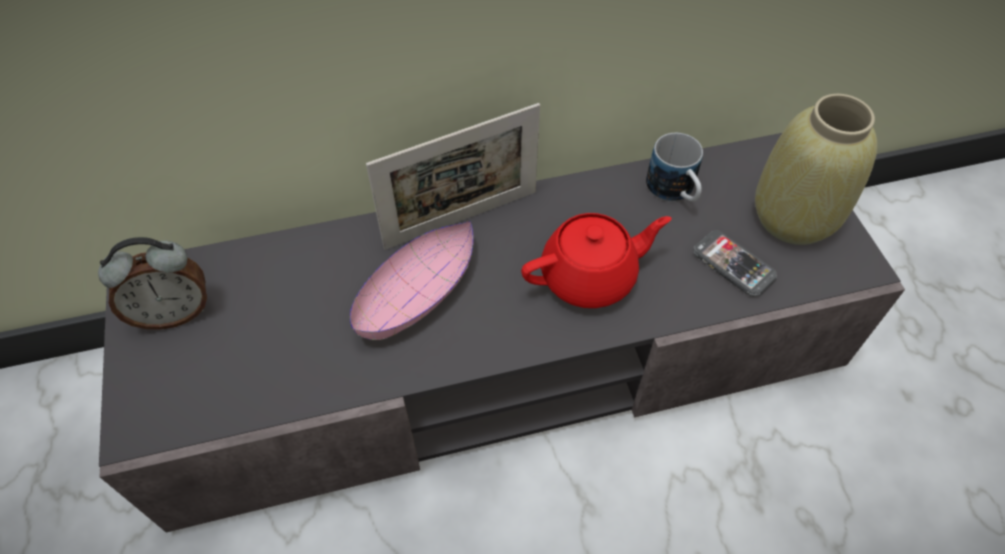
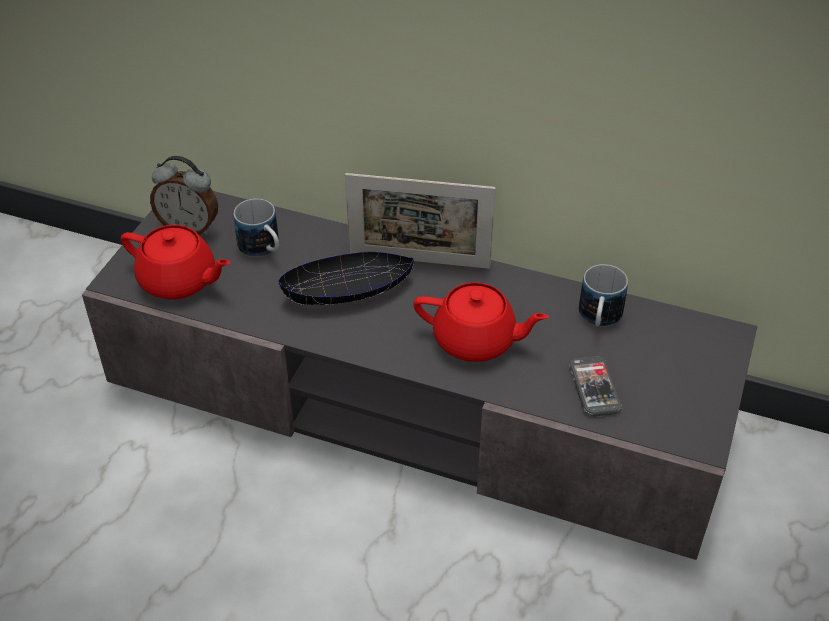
camera: 35 degrees right, 10 degrees down
(215, 387) = (179, 281): none -> red teapot
(285, 294) = (263, 249): none -> mug
(418, 292) = (348, 290): pink bowl -> black bowl
(793, 216) = (681, 381): beige vase -> none

